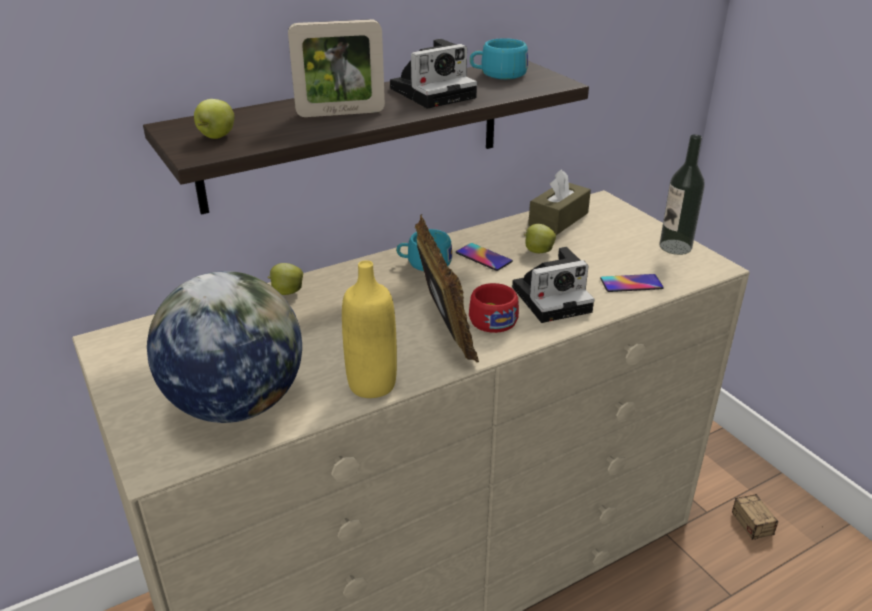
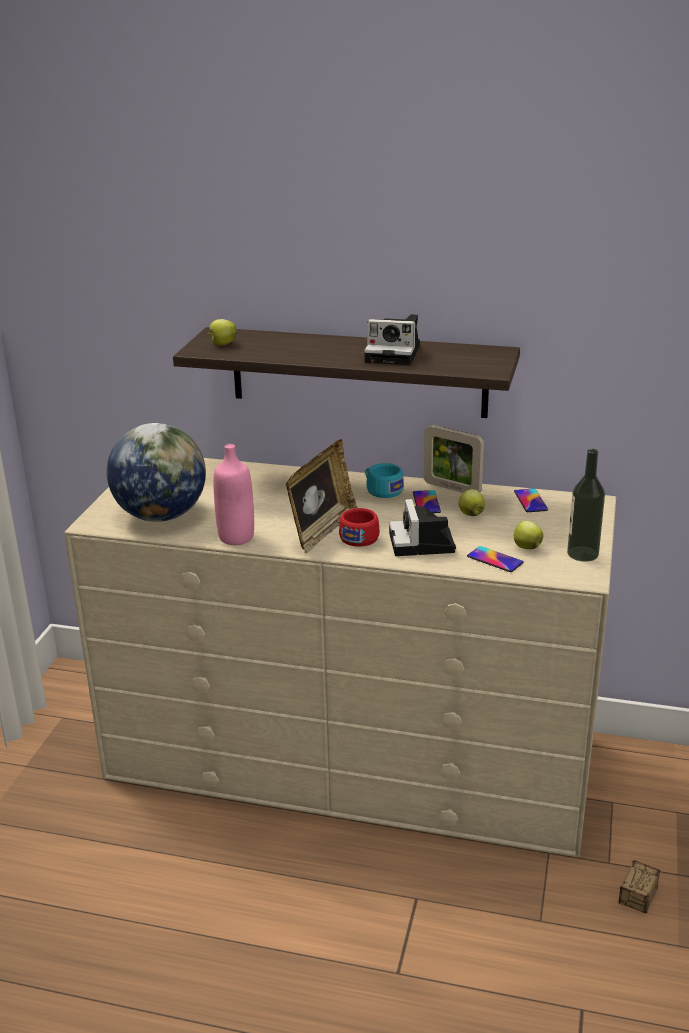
camera: 45 degrees right, 5 degrees down
(286, 292) = (274, 473): apple -> apple (526, 547)
(340, 113) = (311, 350): picture frame -> picture frame (452, 488)
(372, 384) = (236, 537): yellow bottle -> pink bottle
(498, 74) = (468, 354): turquoise cup -> none
(553, 298) = (423, 544): camera -> camera turned 60 degrees clockwise
(558, 219) = (530, 501): brown tissue box -> phone

